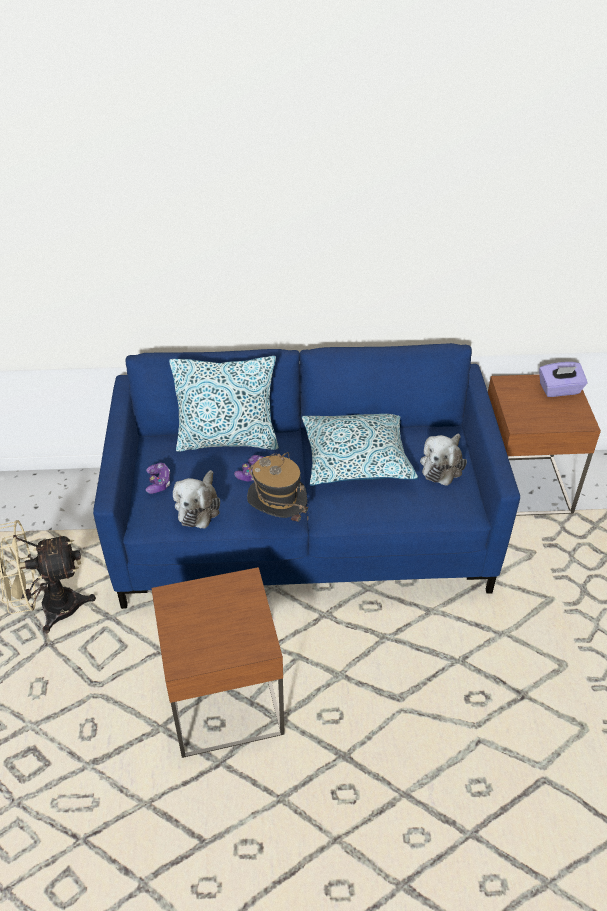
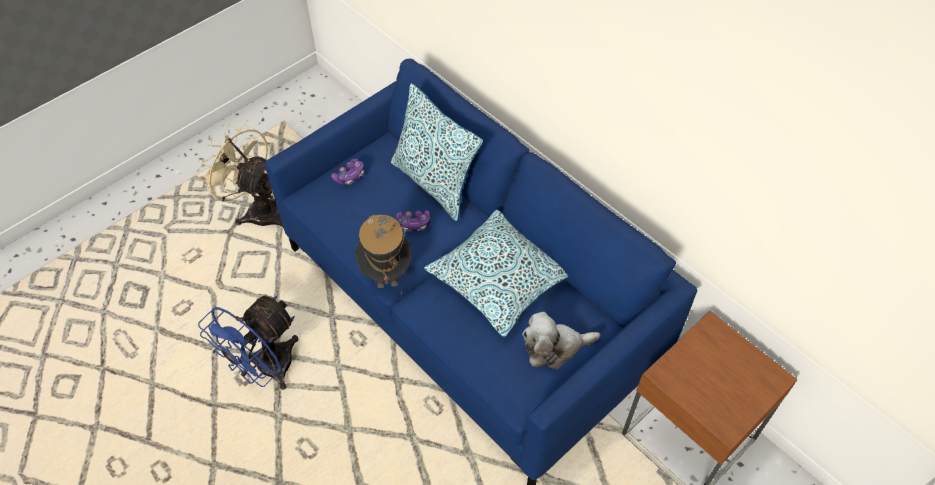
camera: 50 degrees right, 10 degrees up
(199, 507) = (348, 217): plush toy -> none
(224, 701) = (266, 370): brown side table -> blue fan
(559, 390) = (753, 380): purple tissue box -> none

